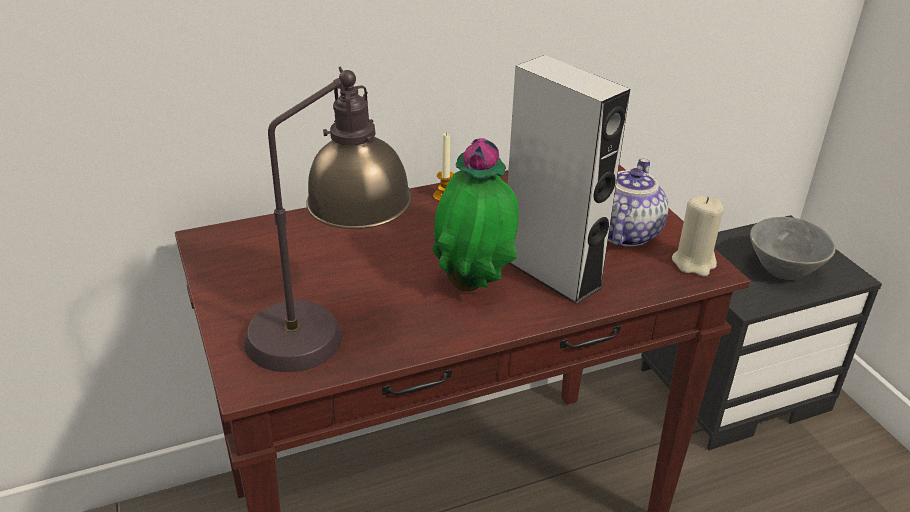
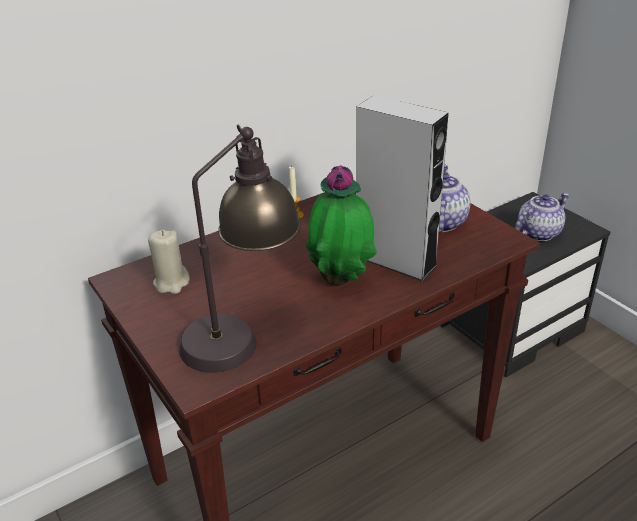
camera: 10 degrees left, 0 degrees up
(694, 262) = (496, 236): beige candle -> beige candle (171, 283)
(781, 269) = (538, 232): grey bowl -> teapot

